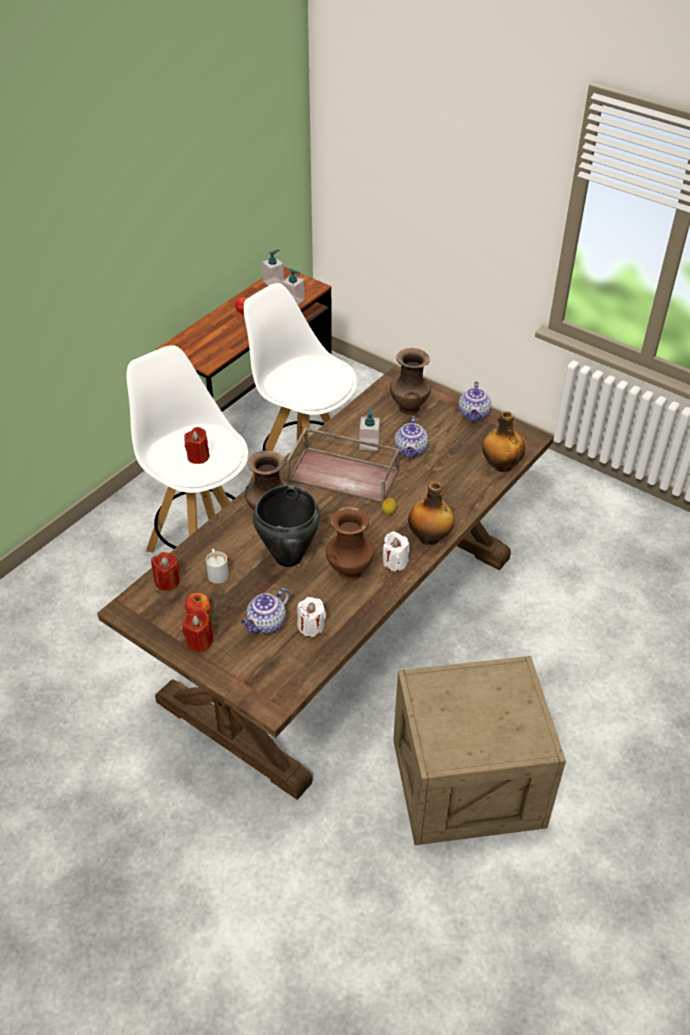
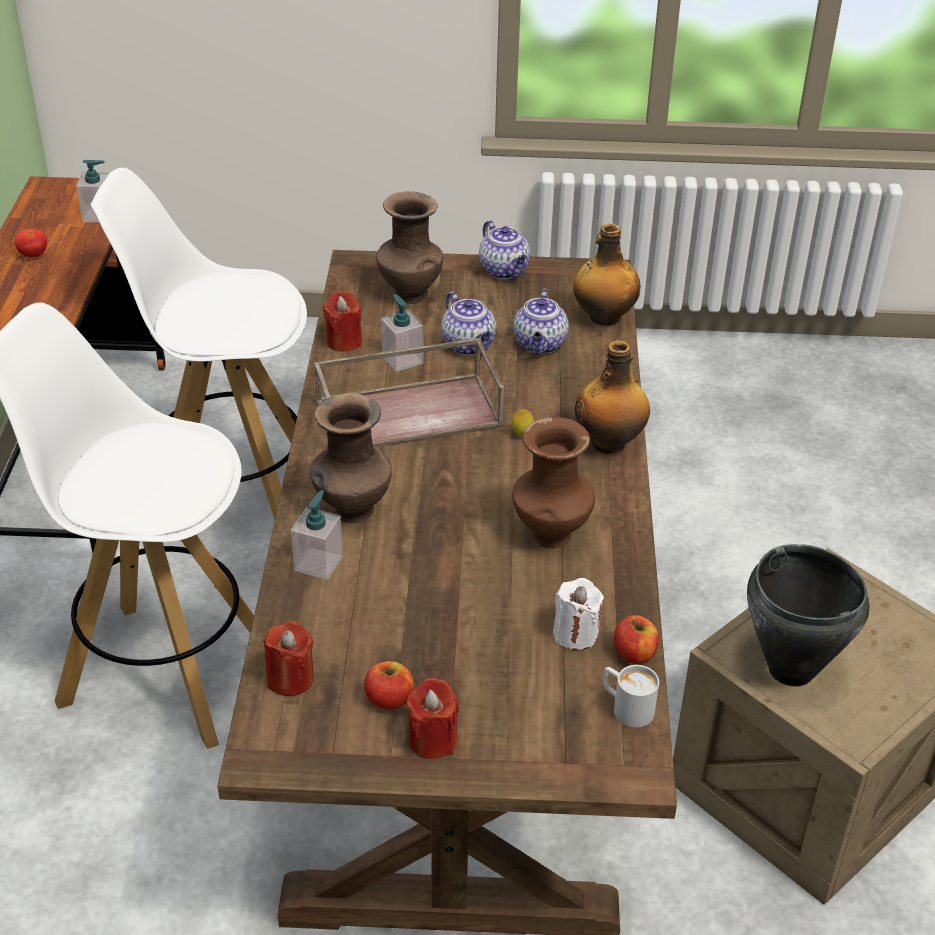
camera: 35 degrees left, 5 degrees down
(198, 456) = (160, 477): red candle -> red candle (344, 341)
(217, 572) = (357, 627): white mug -> white mug (626, 707)
(266, 624) = (508, 663): teapot -> teapot (540, 345)
(273, 282) = (41, 202): soap dispenser -> soap dispenser (318, 563)
(287, 557) = (443, 557): black cooking pot -> black cooking pot (790, 670)
(329, 651) = (634, 653): none -> apple
(394, 562) = (597, 494): white candle -> none

